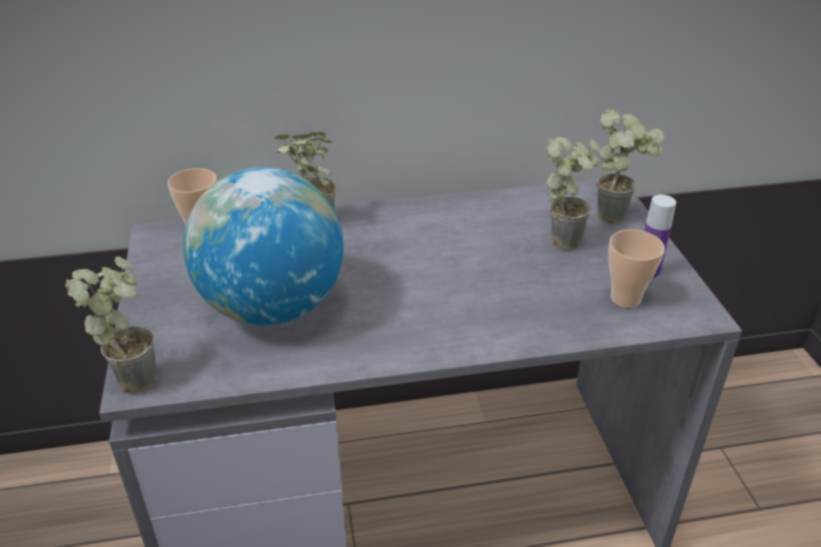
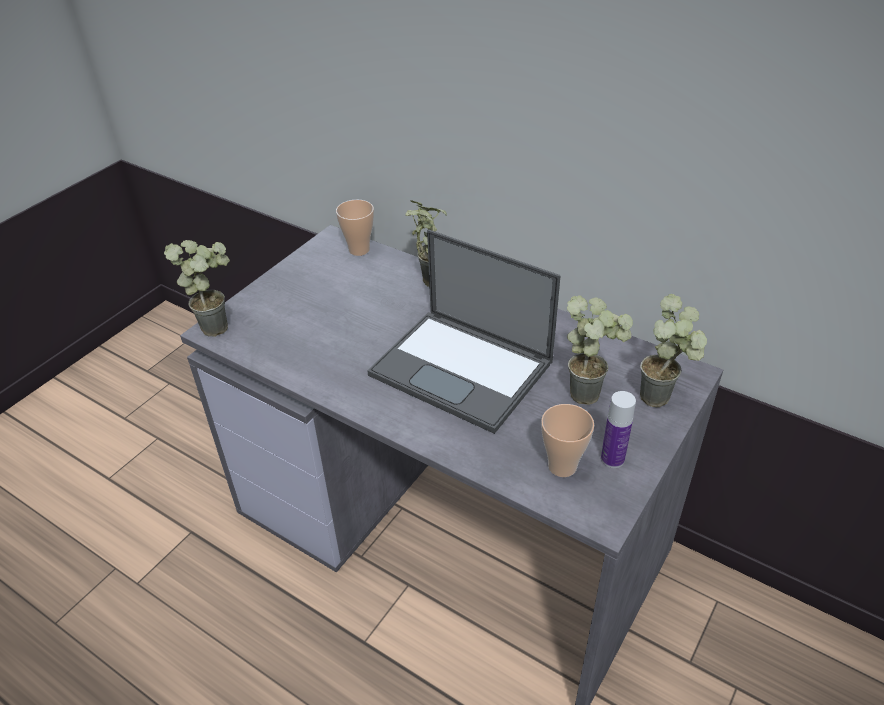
camera: 45 degrees right, 5 degrees up
(272, 308) = (331, 326): globe -> none
(449, 275) = (463, 369): none -> laptop

